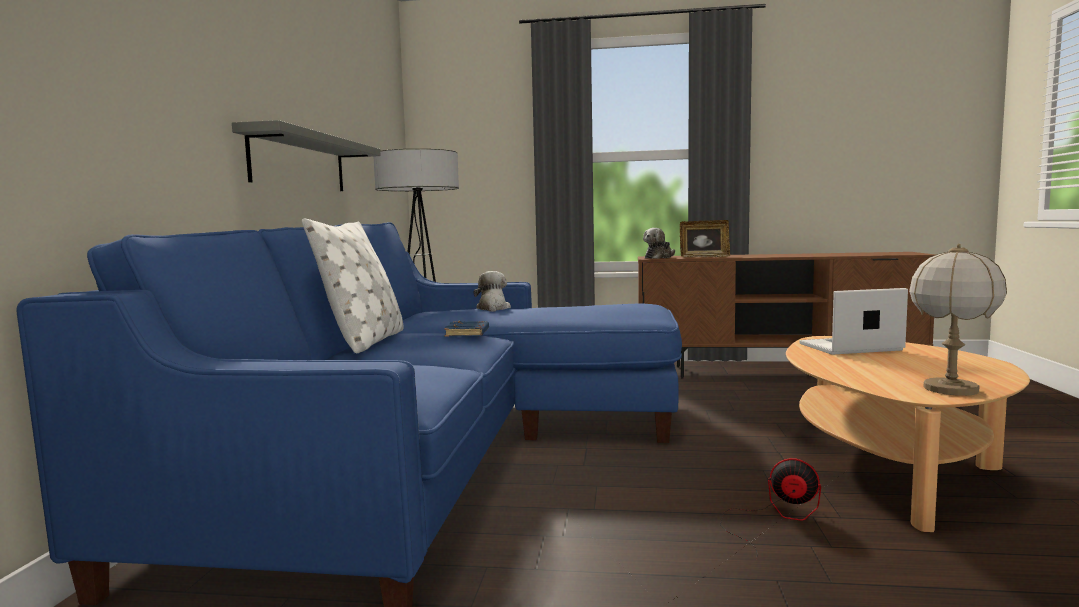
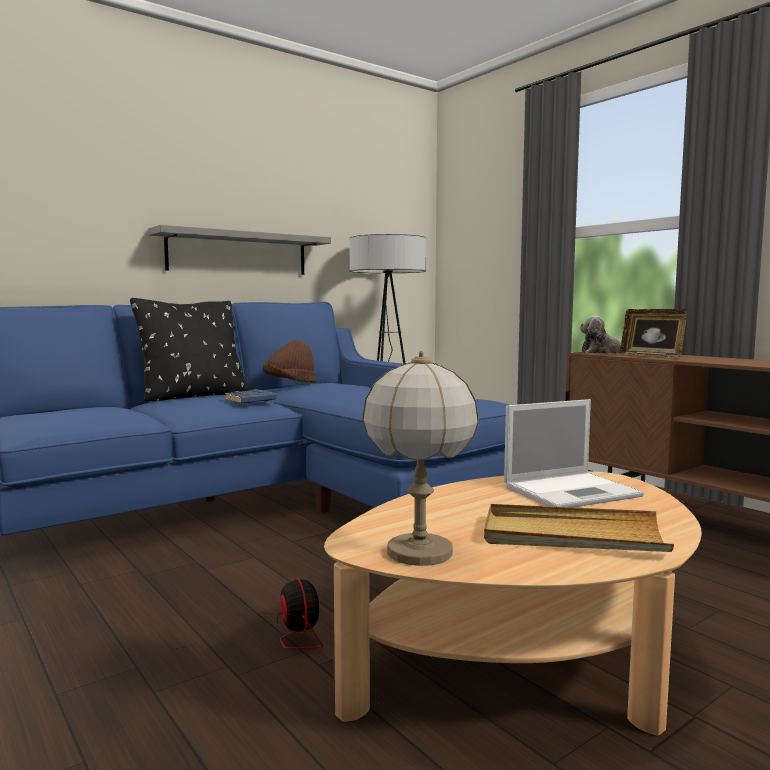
camera: 45 degrees right, 0 degrees up
(365, 342) = (193, 396): white pillow -> black pillow
(432, 314) = (289, 383): none -> brown hat
(493, 308) = (353, 386): plush toy -> none
(849, 347) = (573, 491): laptop -> laptop turned 120 degrees clockwise
(944, 364) = (572, 535): none -> beige tray

